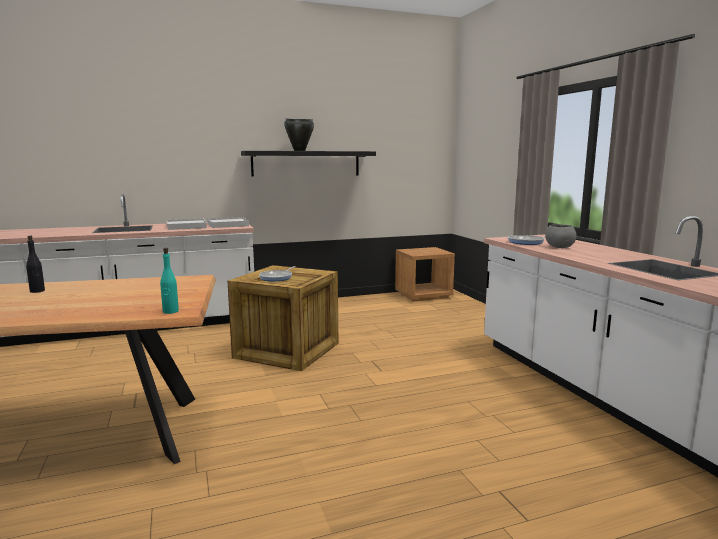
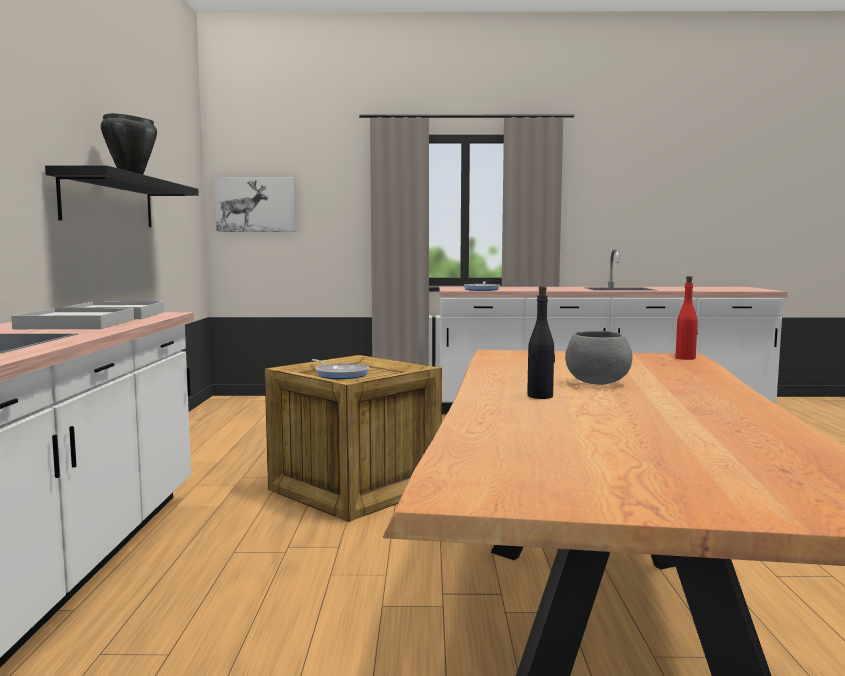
camera: 70 degrees left, 5 degrees down
(170, 311) = (685, 358): turquoise bottle -> red bottle
(423, 295) = (226, 408): brown nightstand -> none
(473, 155) = (256, 204): none -> picture
(559, 247) = (517, 289): grey bowl -> grey bowl (596, 382)

